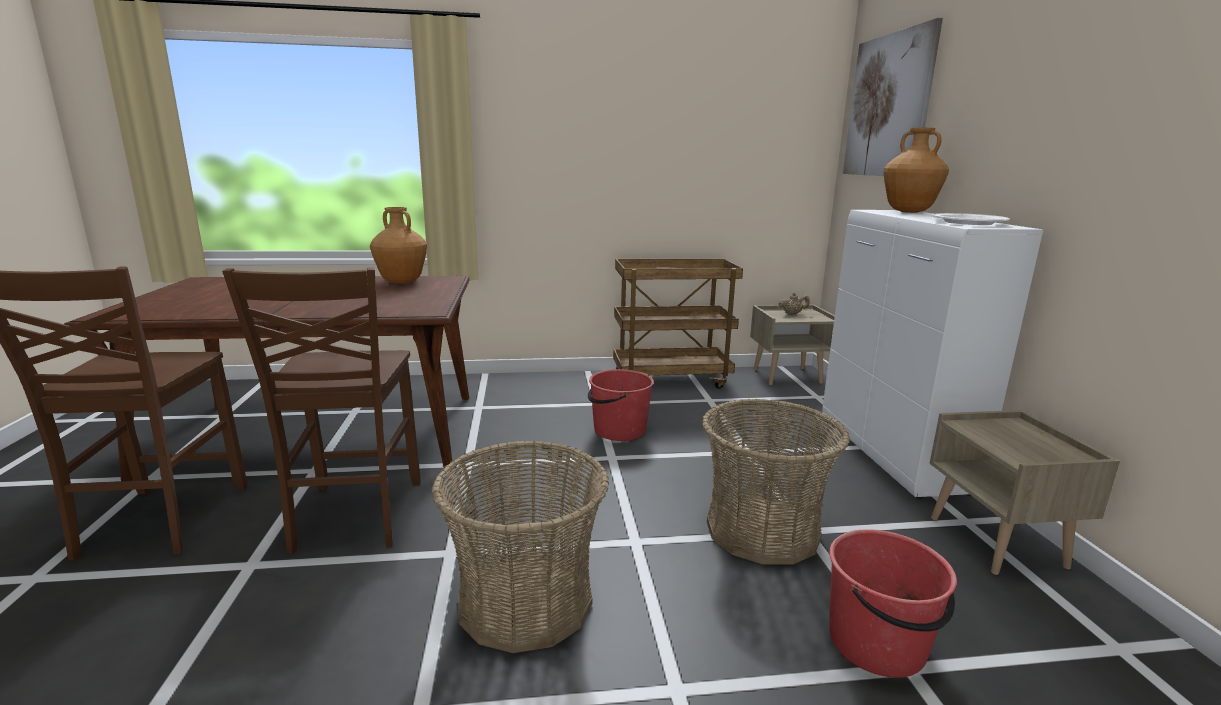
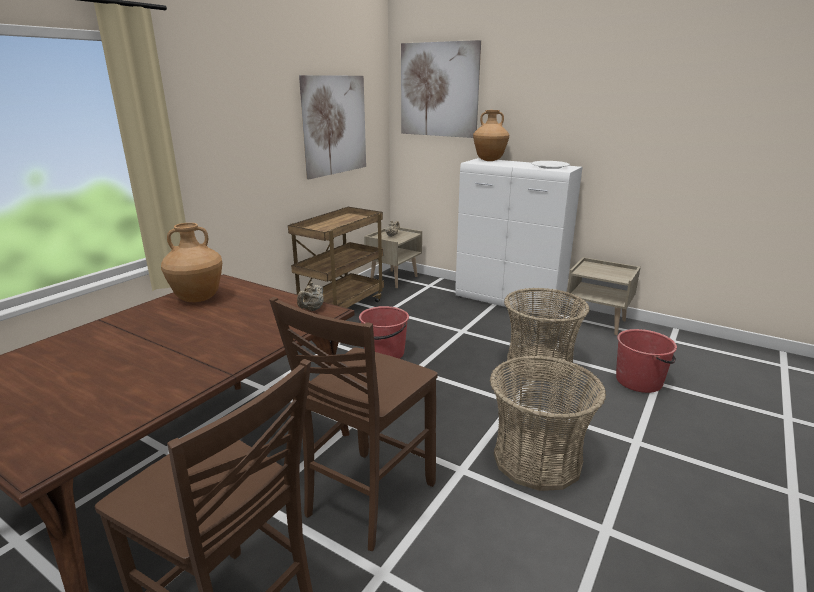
camera: 50 degrees left, 5 degrees up
(355, 516) = (367, 499): brown chair -> brown chair turned 90 degrees clockwise
(425, 307) = (312, 309): none -> beige teapot
(720, 152) = (334, 125): none -> picture

